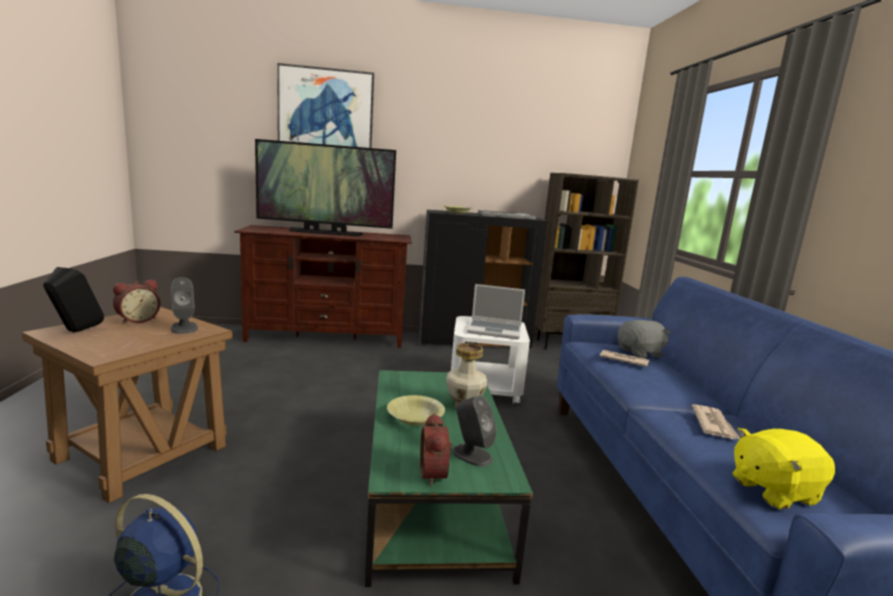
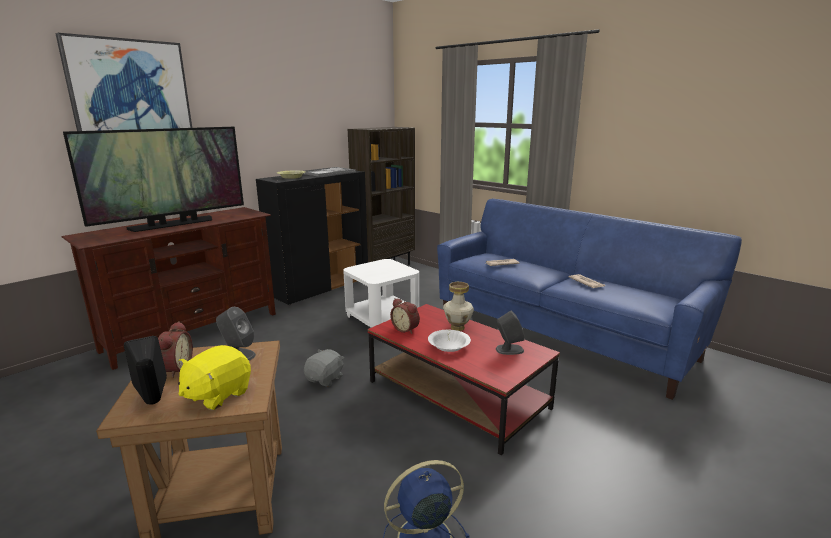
camera: 40 degrees left, 5 degrees up
(415, 418) = (449, 346): yellow bowl -> white bowl
(434, 495) = (458, 395): green coffee table -> red coffee table
(436, 474) = (514, 367): alarm clock -> alarm clock (406, 329)
(495, 330) = (387, 271): laptop -> none
(640, 353) = (497, 256): grey plush toy -> grey plush toy (325, 379)
(772, 490) = (643, 301): yellow plush toy -> yellow plush toy (217, 394)

